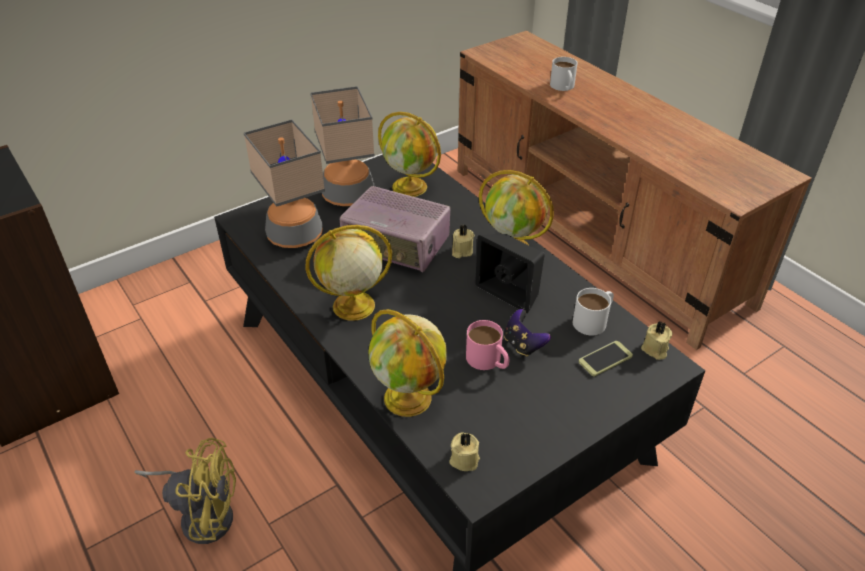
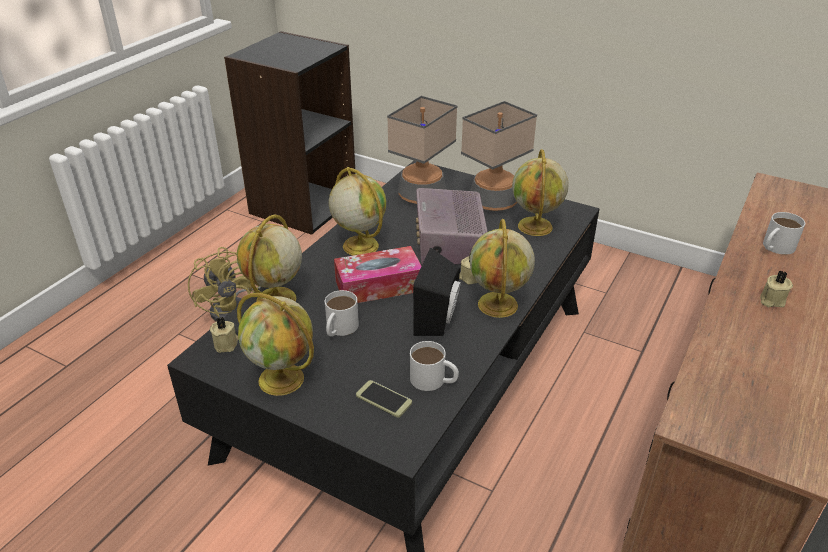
camera: 65 degrees right, 5 degrees down
(434, 313) = (378, 286): none -> tissue box
(488, 361) = (339, 329): pink mug -> white mug
(523, 345) = (371, 343): game controller -> none
(546, 424) = (283, 379): none -> globe
(655, 350) = (418, 432): beige candle -> beige candle (771, 300)

